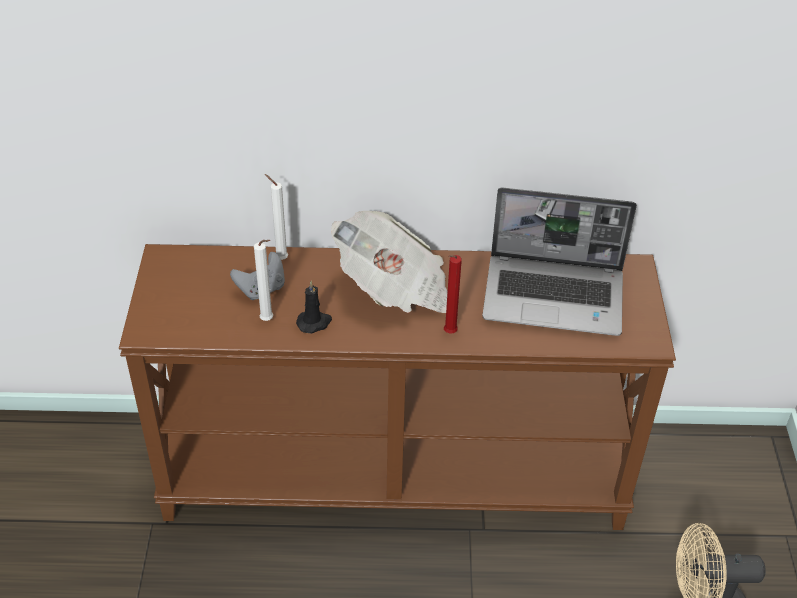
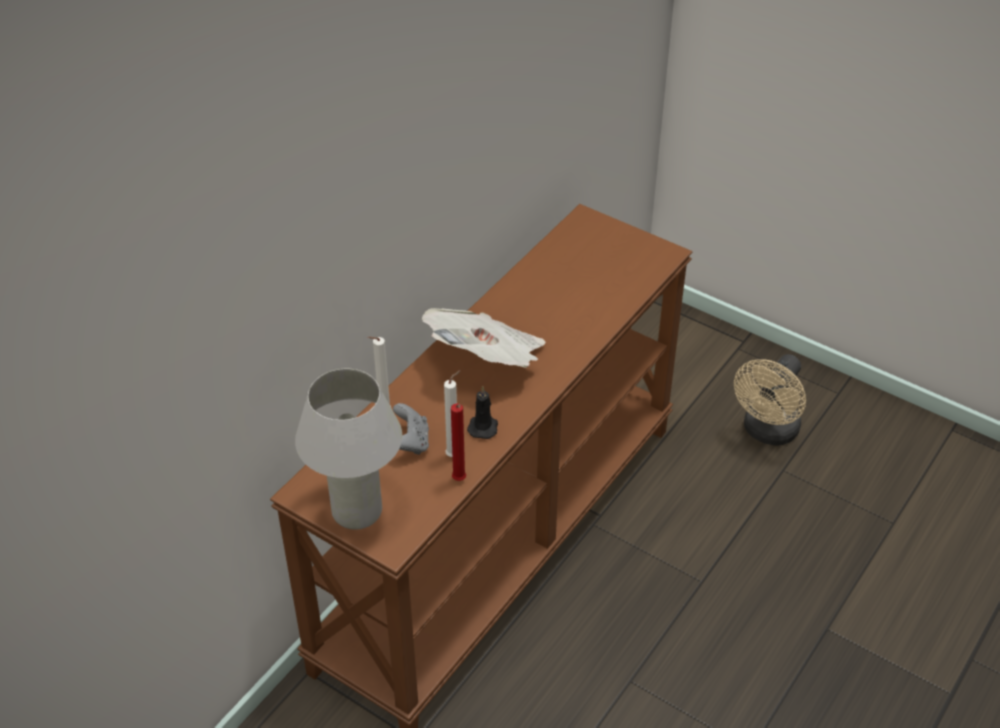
camera: 55 degrees left, 0 degrees up
(164, 295) = (357, 511): none -> white table lamp
(448, 333) = (566, 353): red candle -> red candle (459, 481)
(555, 296) = (578, 275): laptop -> none

